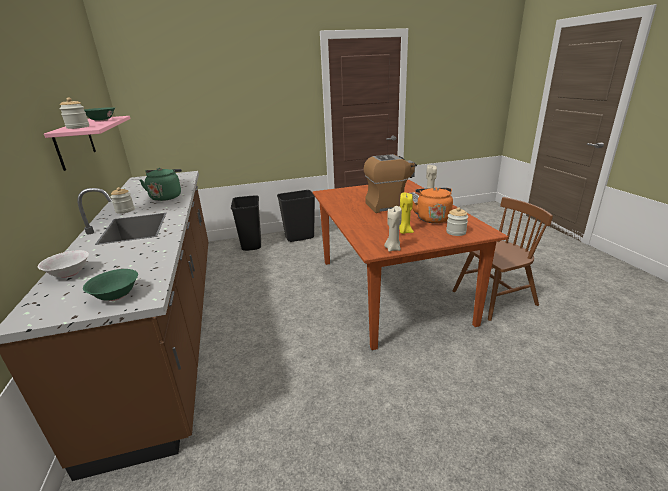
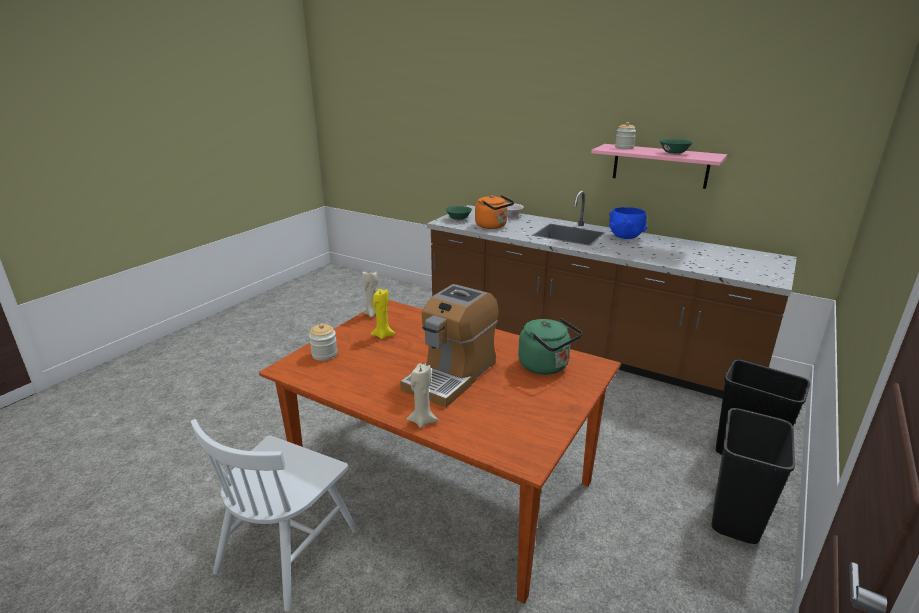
camera: 135 degrees right, 0 degrees up
(125, 210) = (625, 237): jar -> blue bowl
(166, 197) = (650, 253): green kettle -> green kettle (546, 366)
(432, 218) = (371, 368): orange kettle -> orange kettle (493, 226)
(494, 298) = (288, 549): brown chair -> white chair

